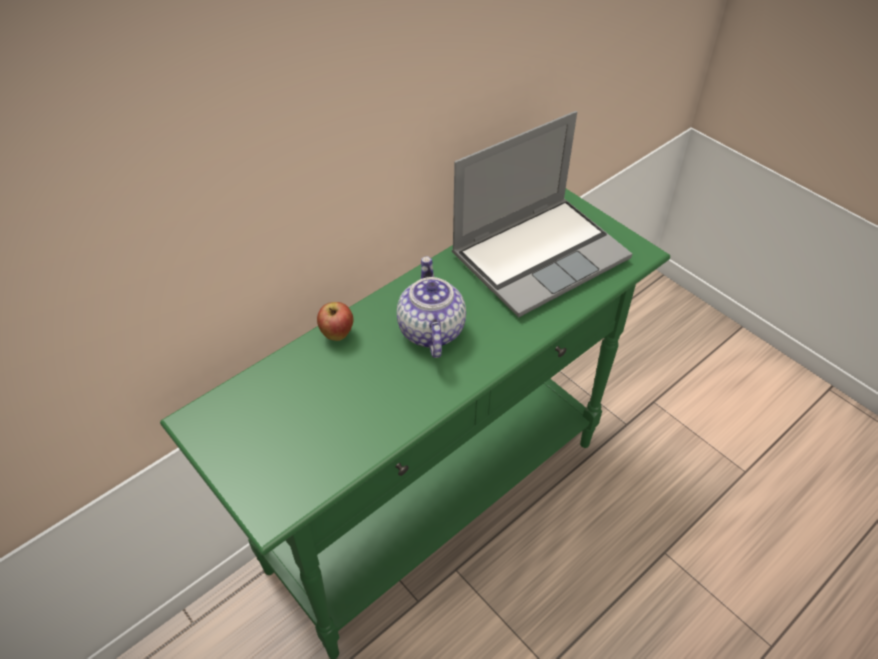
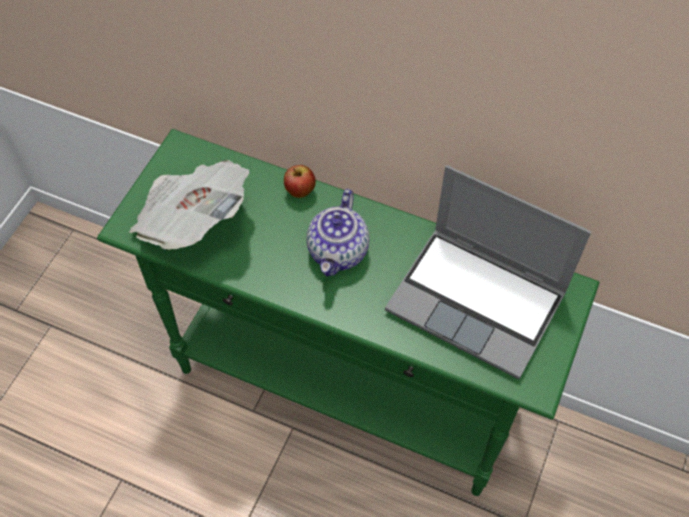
camera: 65 degrees right, 10 degrees up
(307, 440) = (192, 220): none -> newspaper
(430, 330) = (339, 252): teapot -> teapot turned 135 degrees clockwise

